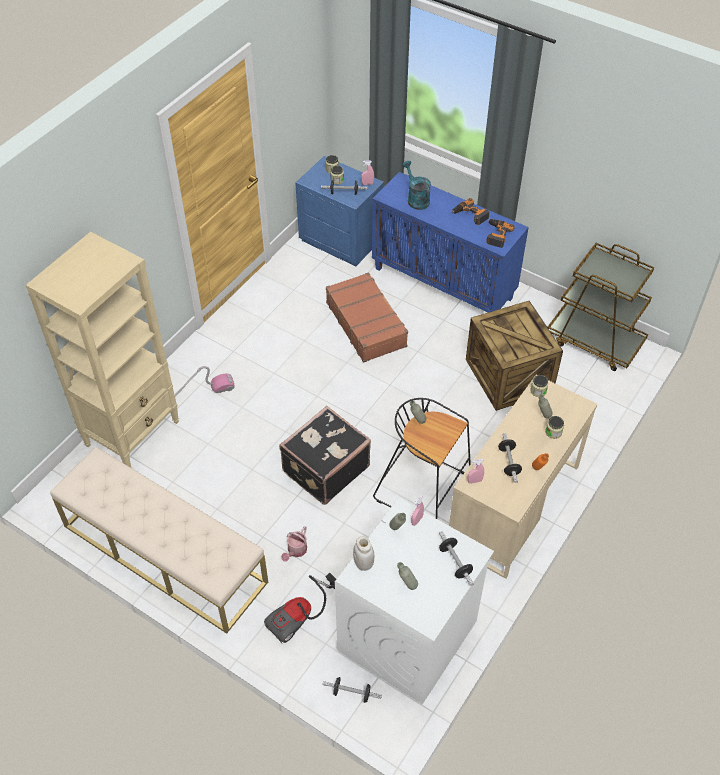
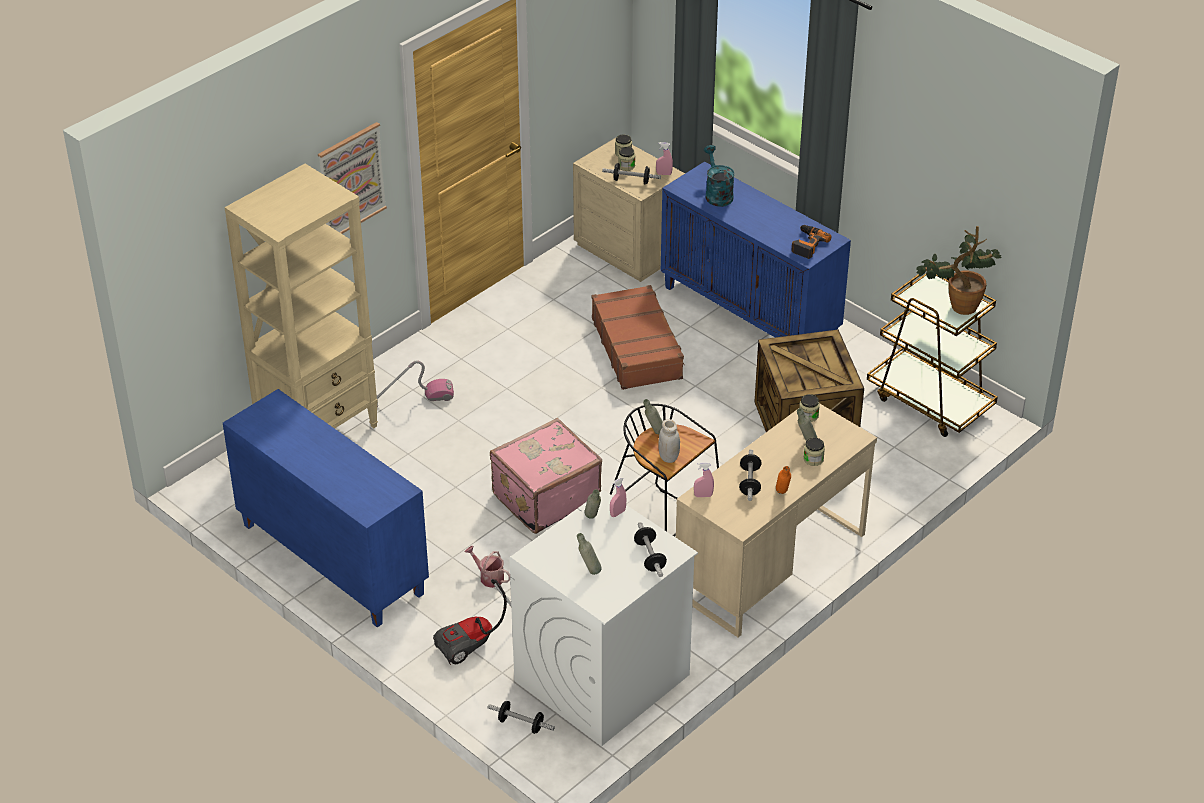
camera: 10 degrees right, 10 degrees down
(130, 235) = (351, 180): none -> picture
(164, 554) = (330, 559): beige bench -> blue cabinet
(296, 551) = (489, 577): watering can -> watering can turned 90 degrees clockwise
(324, 468) = (545, 497): black suitcase -> pink suitcase
(341, 240) = (629, 250): blue nightstand -> beige nightstand
(363, 563) = (546, 545): white jar -> white jar (668, 457)
(470, 215) = (780, 219): power drill -> none
(624, 275) = (957, 306): none -> potted plant

